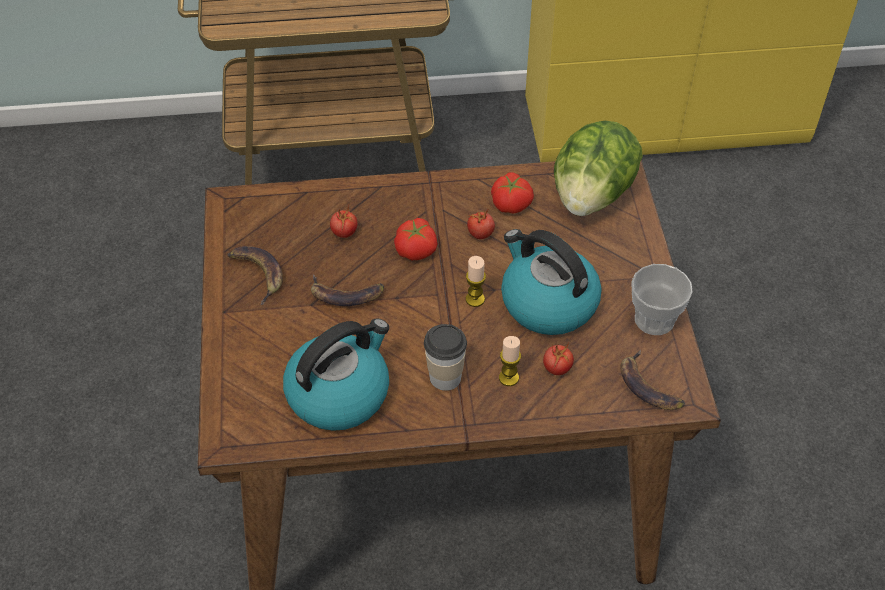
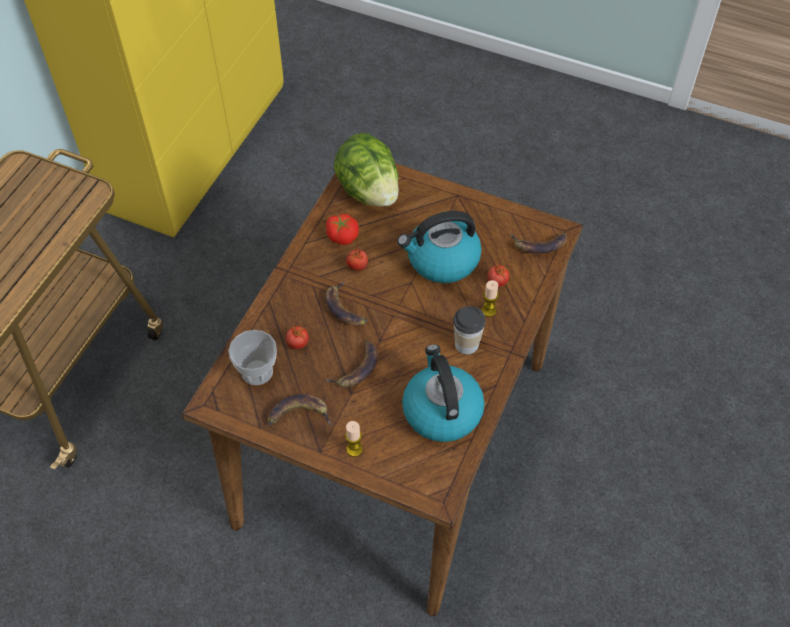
camera: 60 degrees left, 5 degrees up
(416, 249) = (345, 308): tomato -> banana
(475, 299) = (412, 297): candle -> candle (354, 449)
(654, 319) = (491, 214): cup -> cup (257, 371)

